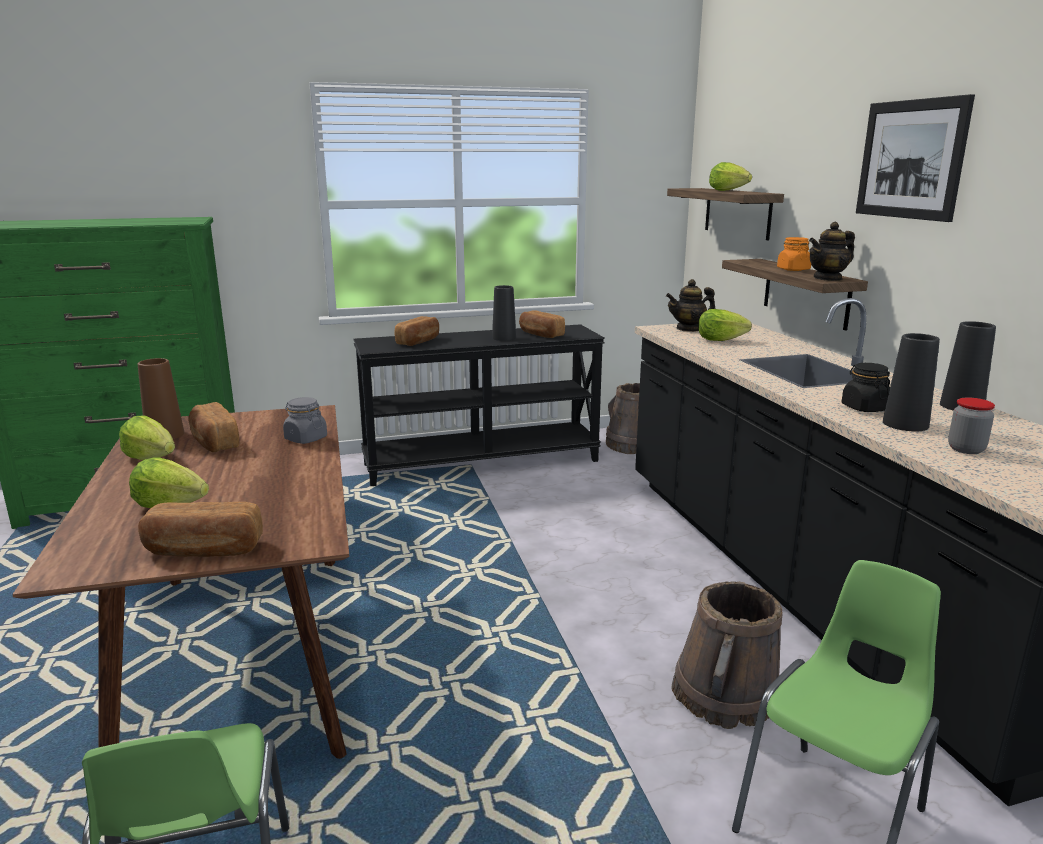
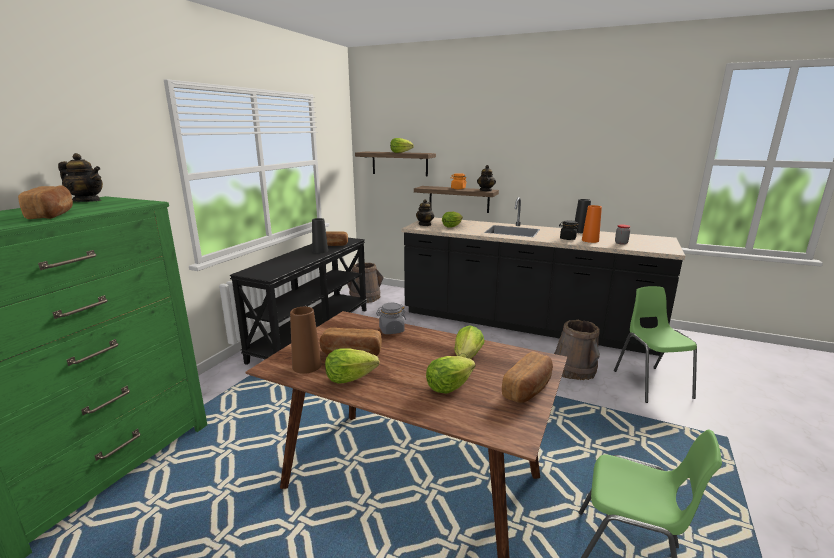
camera: 50 degrees left, 0 degrees up
(175, 218) = (87, 201): none -> teapot
(270, 494) = (467, 357): none -> lettuce
(419, 341) = (280, 265): bread -> bread (53, 214)
(905, 424) = (590, 240): black vase -> orange vase
(911, 159) = (516, 137): picture -> none

